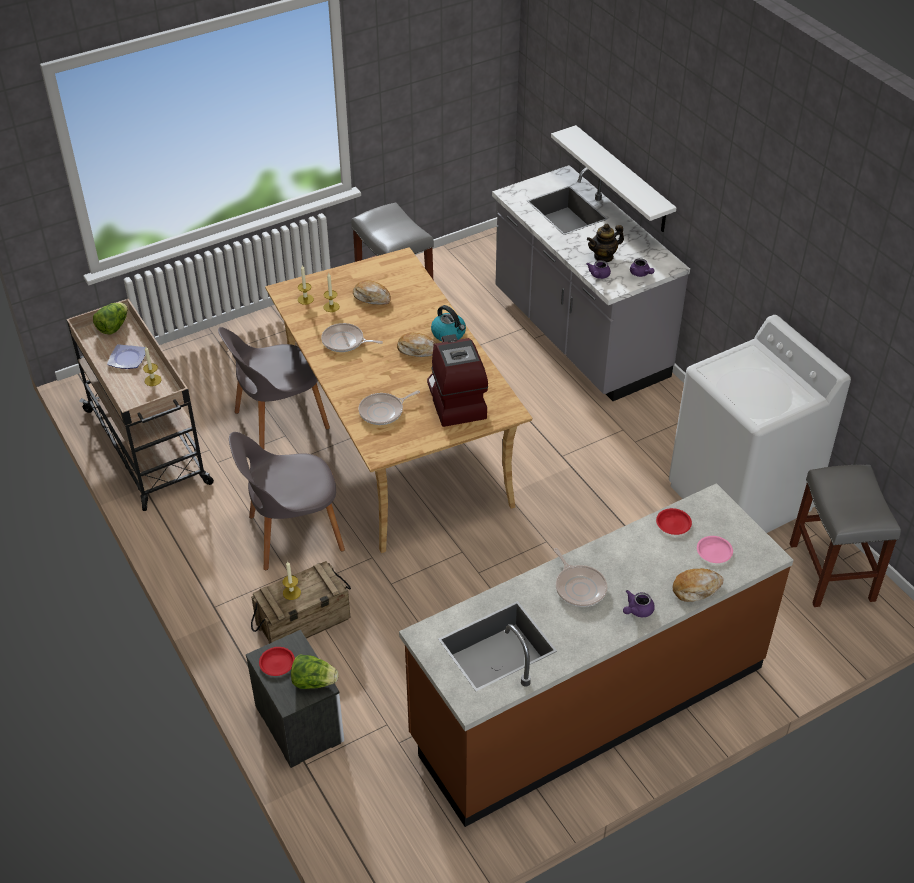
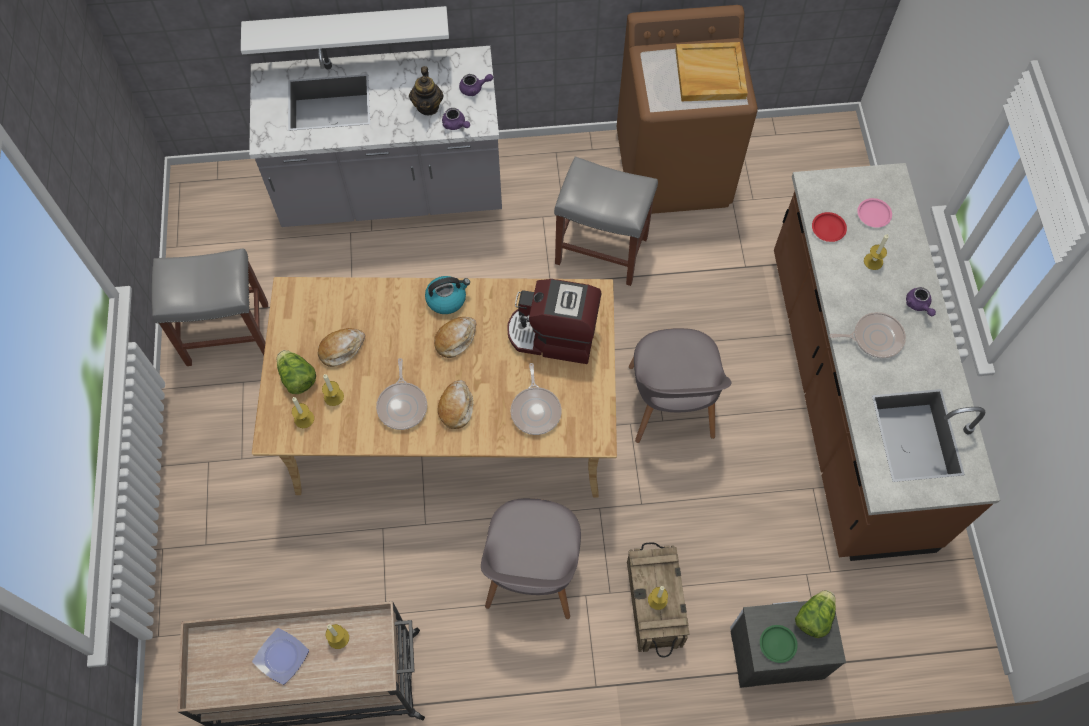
camera: 65 degrees left, 20 degrees up
(113, 327) = (209, 656): lettuce -> lettuce (297, 378)
(277, 663) = (777, 644): red plate -> green plate
(278, 421) = (356, 527): grey chair -> grey chair (670, 404)
(345, 342) = (402, 405): frying pan -> frying pan turned 45 degrees counterclockwise
(661, 565) = (873, 261): none -> candle
(696, 588) = (910, 249): bread -> bread (456, 407)
(741, 498) = (674, 169): white washing machine -> brown washing machine
(767, 392) = (709, 75): none -> beige tray
(830, 571) = (784, 150): grey stool -> grey stool (600, 250)

